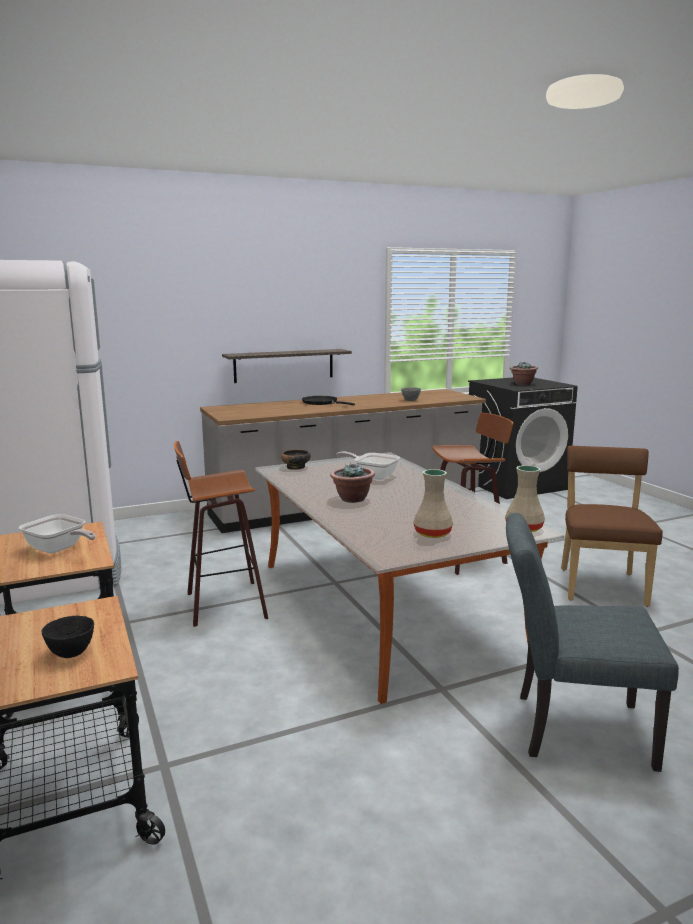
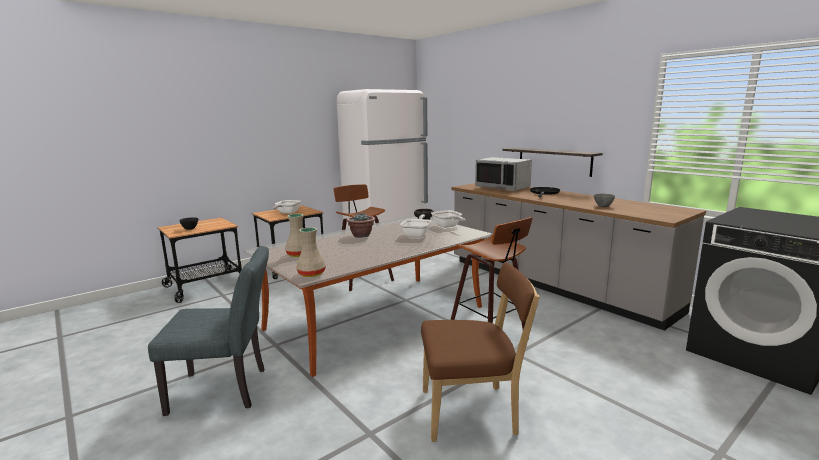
camera: 75 degrees right, 0 degrees up
(265, 408) = (503, 187): none -> grey microwave
(344, 462) = (448, 226): none -> frying pan
(522, 384) = (772, 222): potted plant -> none
(571, 728) = (226, 390): grey chair -> grey chair turned 90 degrees clockwise

